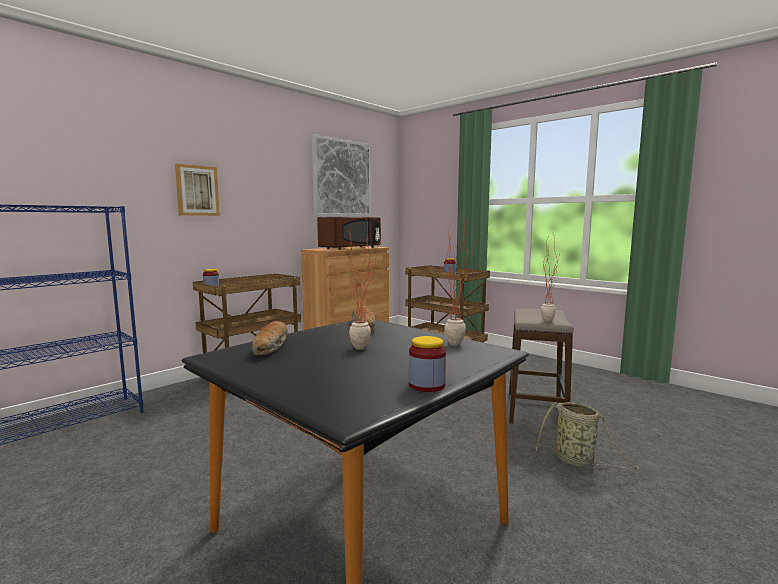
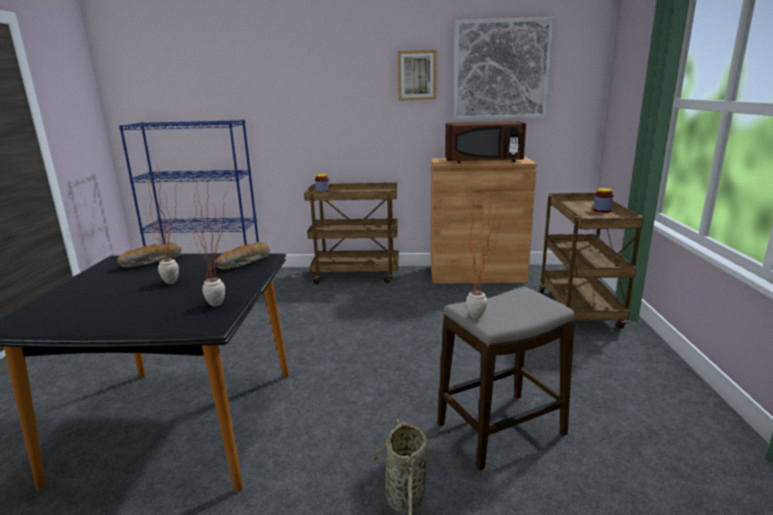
camera: 50 degrees right, 10 degrees up
(197, 190) = (319, 100): picture -> picture (417, 75)
(426, 385) = (82, 327): jar -> none

